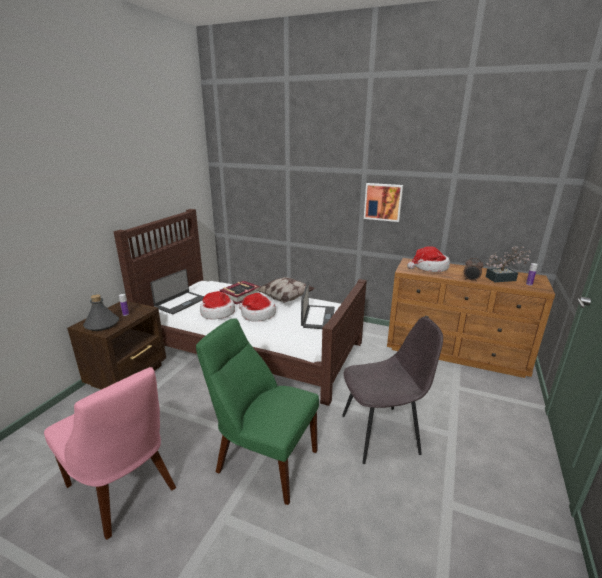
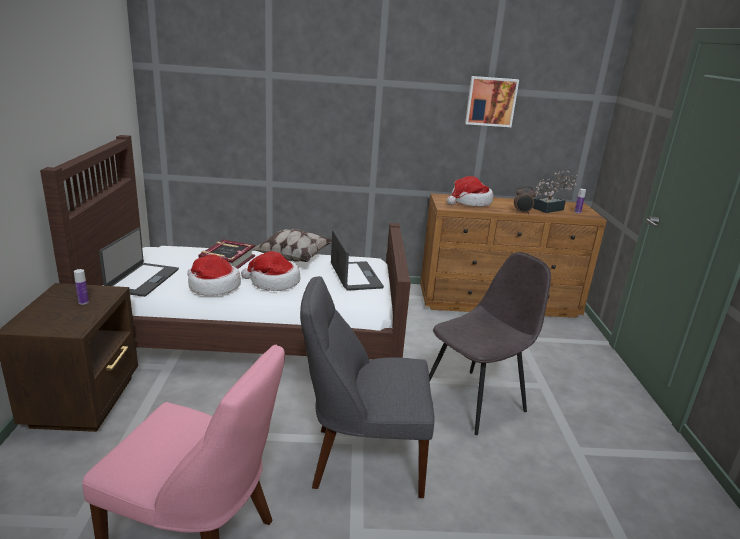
camera: 25 degrees left, 0 degrees up
(102, 324) = (57, 321): grey bottle -> none
(263, 459) = (362, 459): green chair -> grey chair
(383, 202) = (404, 122): picture -> picture (491, 101)

